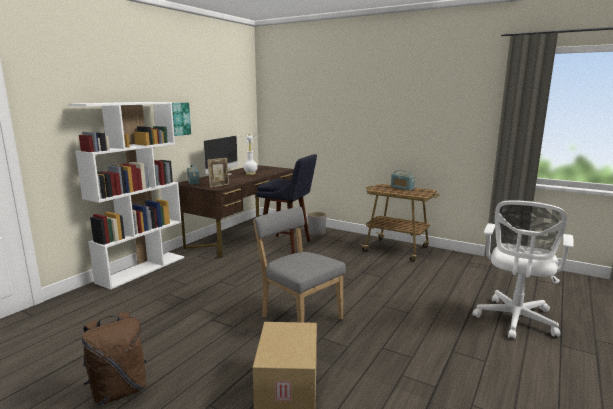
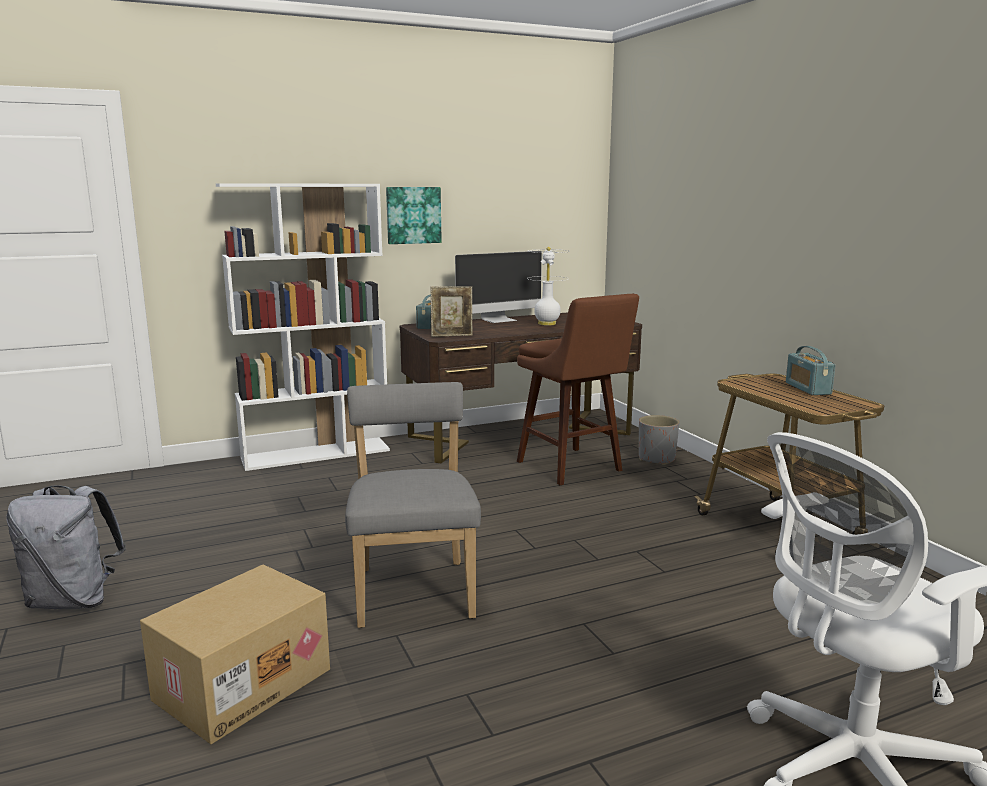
camera: 35 degrees right, 0 degrees up
(119, 391) = (74, 601): brown backpack -> grey backpack
(288, 245) = (572, 468): blue stool -> brown stool

